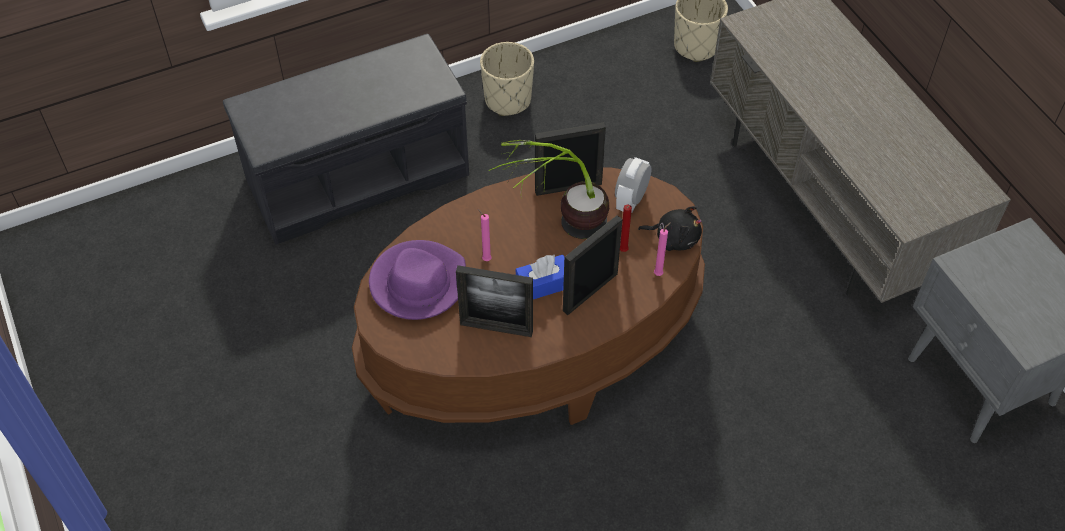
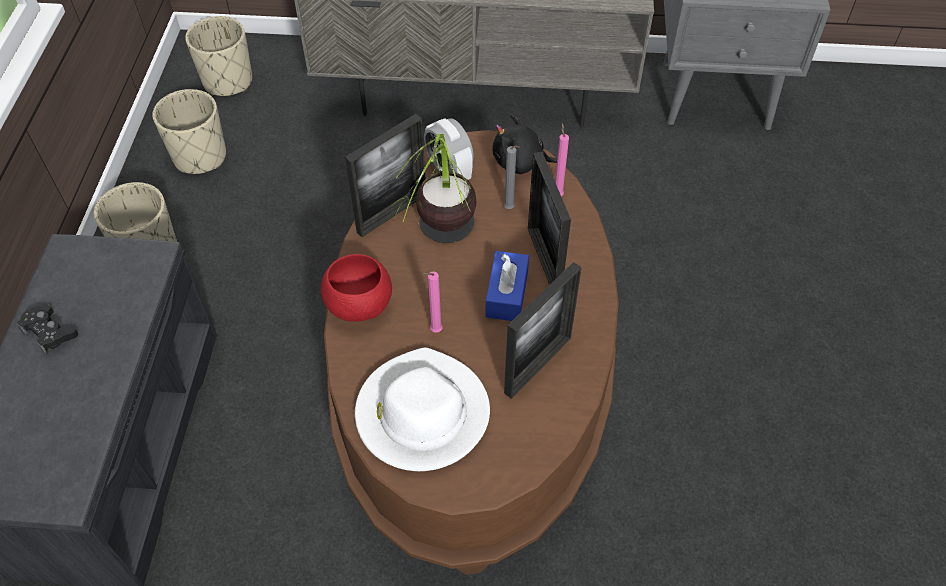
camera: 60 degrees left, 0 degrees up
(359, 77) = (49, 332): none -> black game controller
(418, 283) = (421, 414): purple hat -> white hat
(477, 210) = (359, 307): none -> red bowl
(568, 187) = (392, 213): picture frame -> picture frame turned 150 degrees counterclockwise
(610, 75) = (200, 157): none -> beige planter
(623, 251) = (510, 209): red candle -> grey candle
(674, 238) = (521, 163): black plush toy -> black plush toy turned 120 degrees counterclockwise

